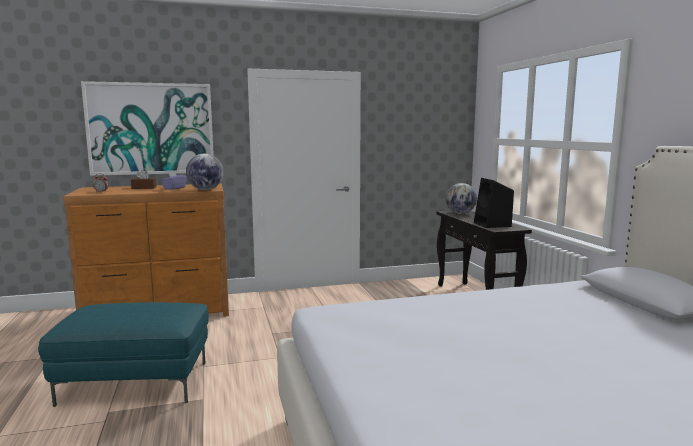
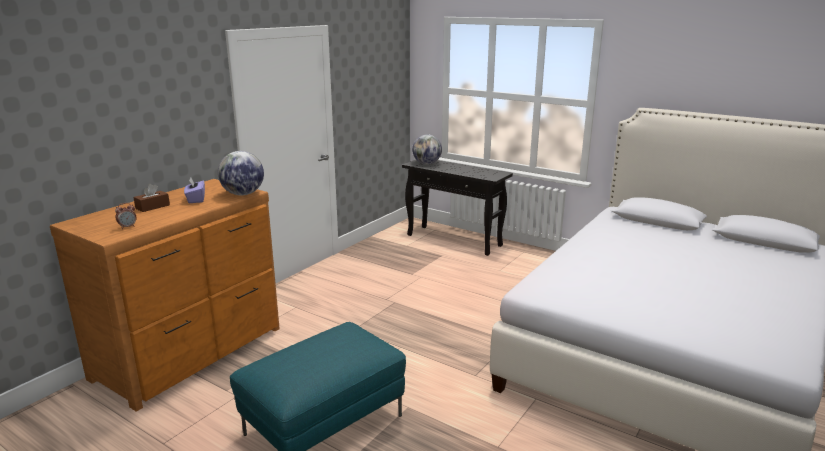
camera: 40 degrees left, 10 degrees up
(151, 129) = (128, 124): picture -> none
(493, 225) = (478, 173): black speaker -> none

